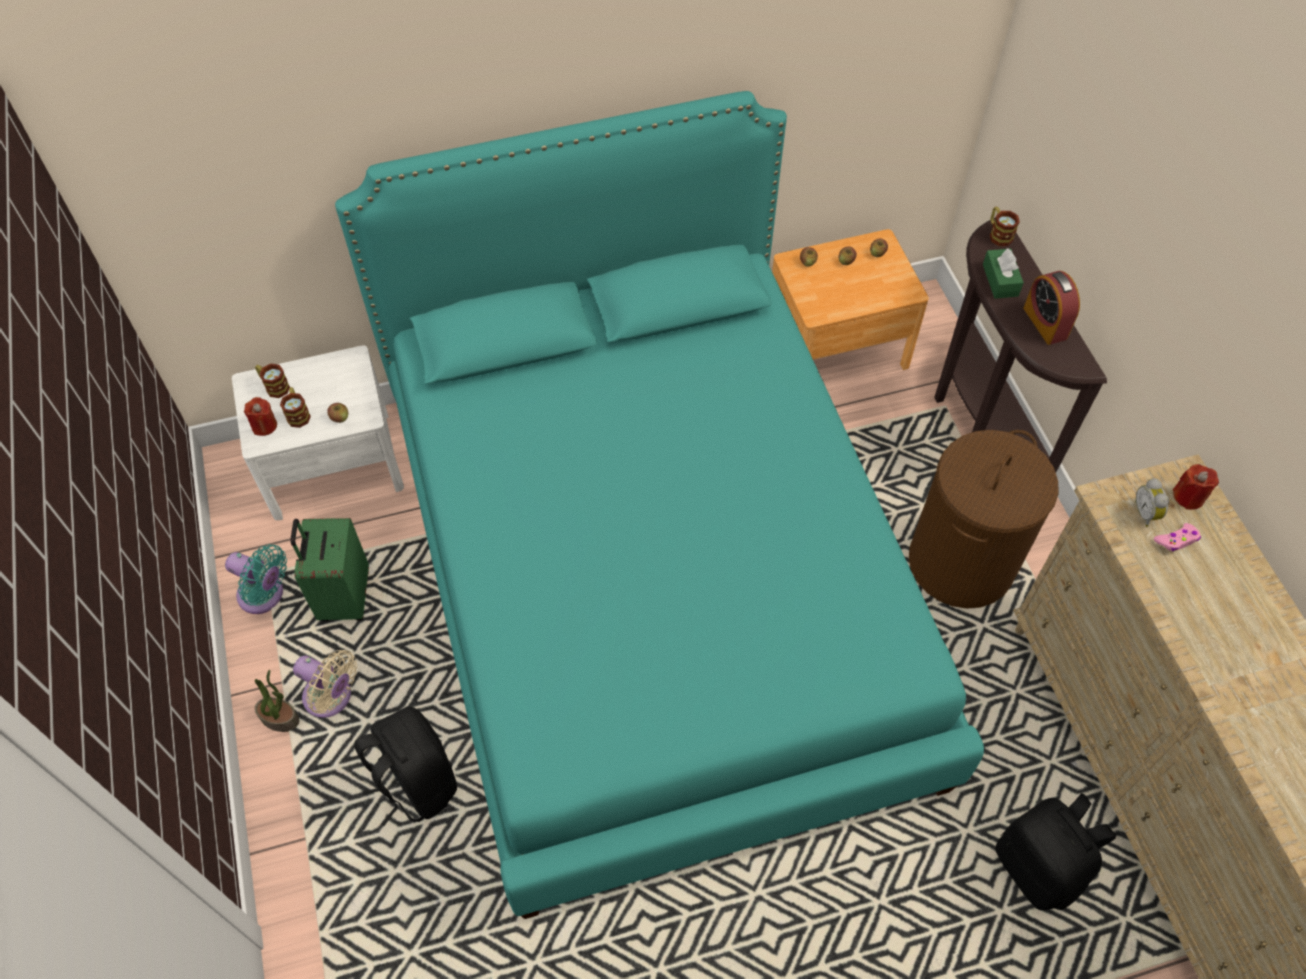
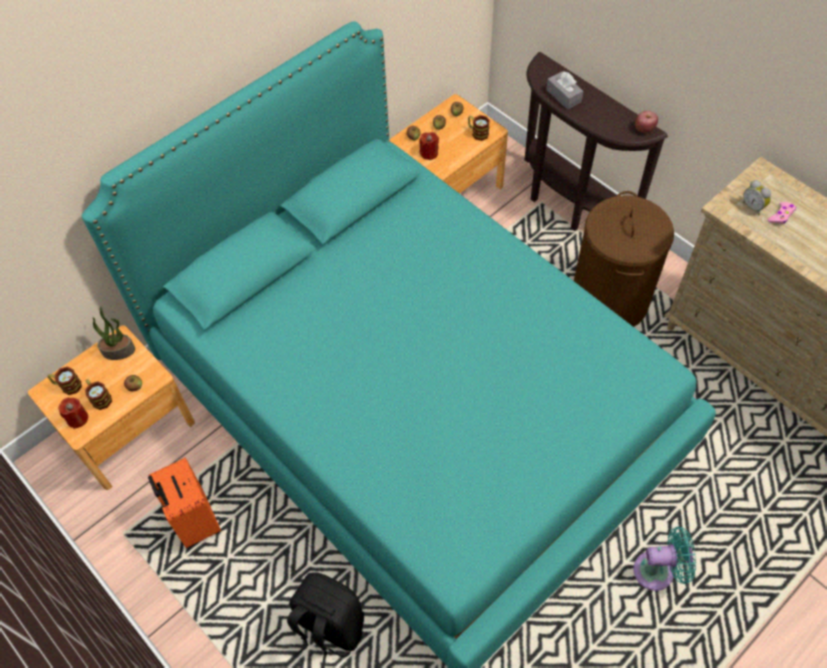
camera: 25 degrees left, 0 degrees up
(265, 595) = (131, 550): turquoise fan -> turquoise fan (658, 571)
(280, 718) = (197, 634): potted plant -> potted plant (119, 350)
(332, 464) = (128, 428): white nightstand -> brown nightstand
(332, 698) = (229, 600): beige fan -> none
(343, 597) = (194, 521): green suitcase -> orange suitcase
(998, 234) = (544, 66): mug -> mug (477, 133)
(1000, 280) = (563, 96): green tissue box -> grey tissue box
(1039, 867) = (767, 473): black backpack -> none
(1045, 323) = (608, 113): alarm clock -> none
(1079, 361) = (644, 129): none -> apple
(1188, 497) = (771, 185): red candle -> red candle (429, 153)

